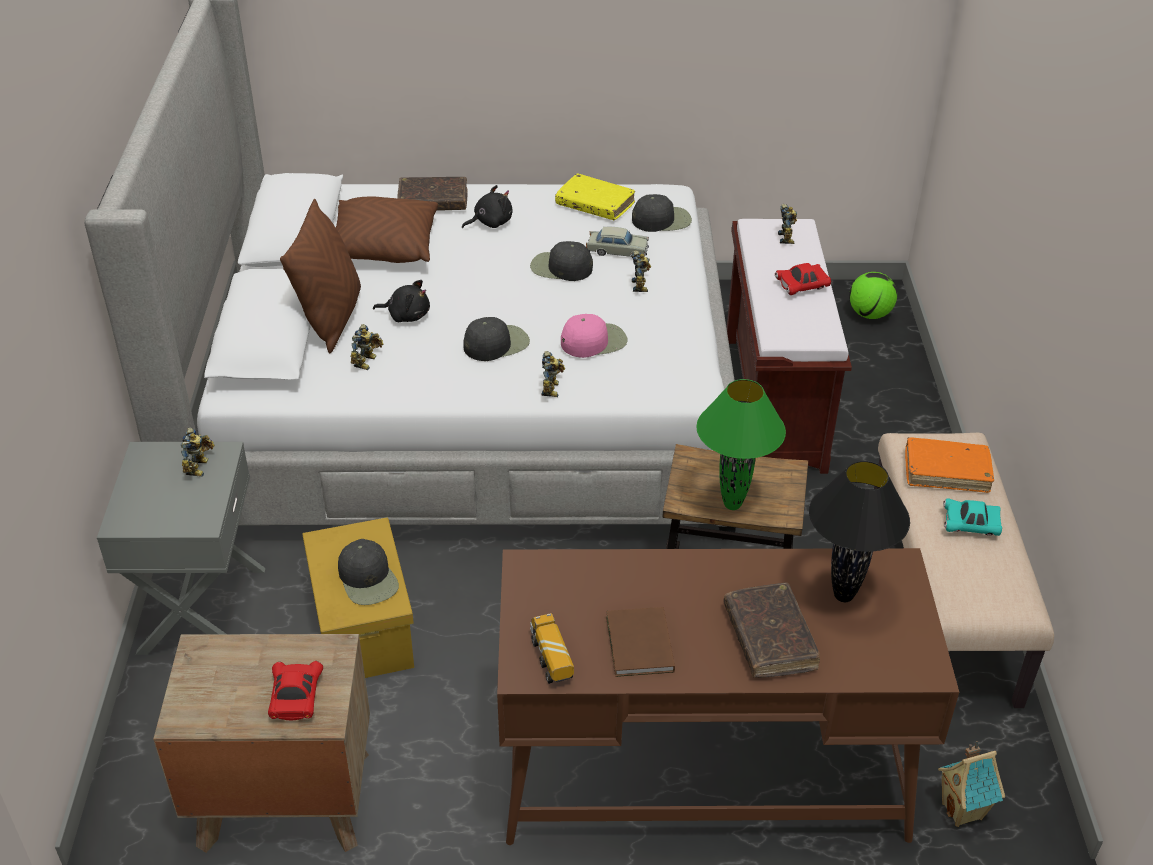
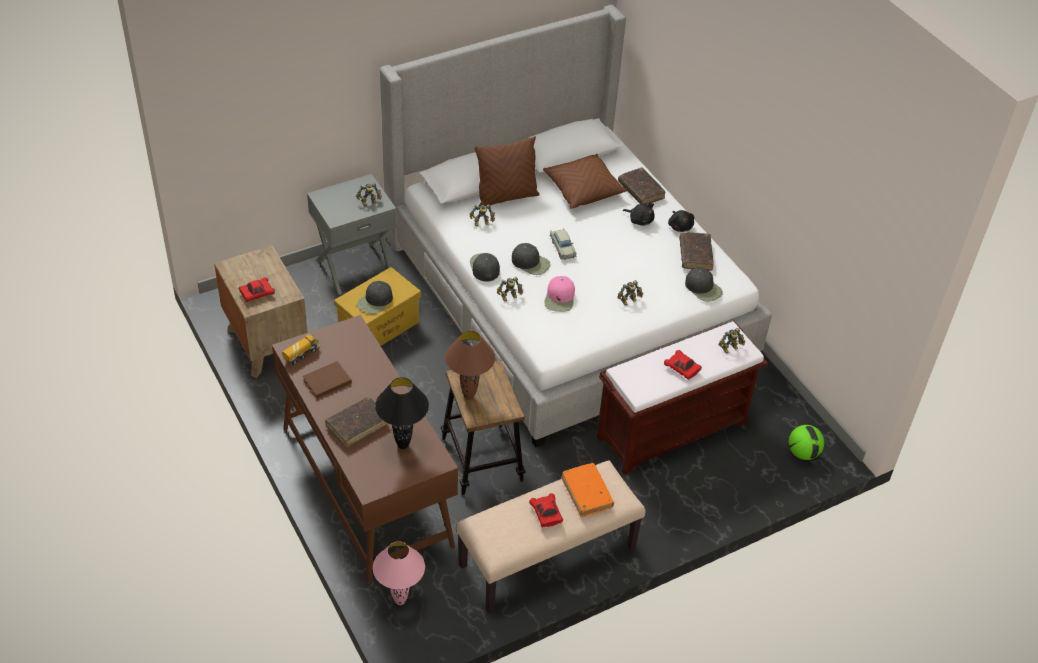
camera: 60 degrees right, 5 degrees up
(406, 315) = (530, 222): black plush toy -> black plush toy (680, 226)
(560, 267) = (619, 263): black cap -> black cap (484, 267)
(594, 341) = (560, 298): pink cap -> pink cap turned 60 degrees clockwise
(595, 205) = (695, 255): yellow book -> brown book
(617, 251) = (655, 280): beige toy car -> beige toy car (562, 247)
(732, 504) = (469, 396): green table lamp -> brown table lamp
(963, 811) = (400, 601): toy house -> pink table lamp
(970, 526) = (546, 514): turquoise toy car -> red toy car

